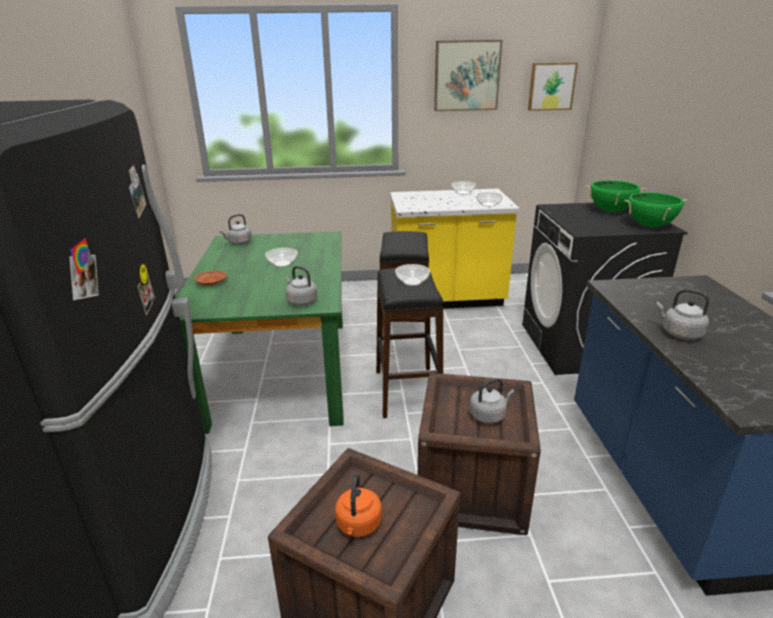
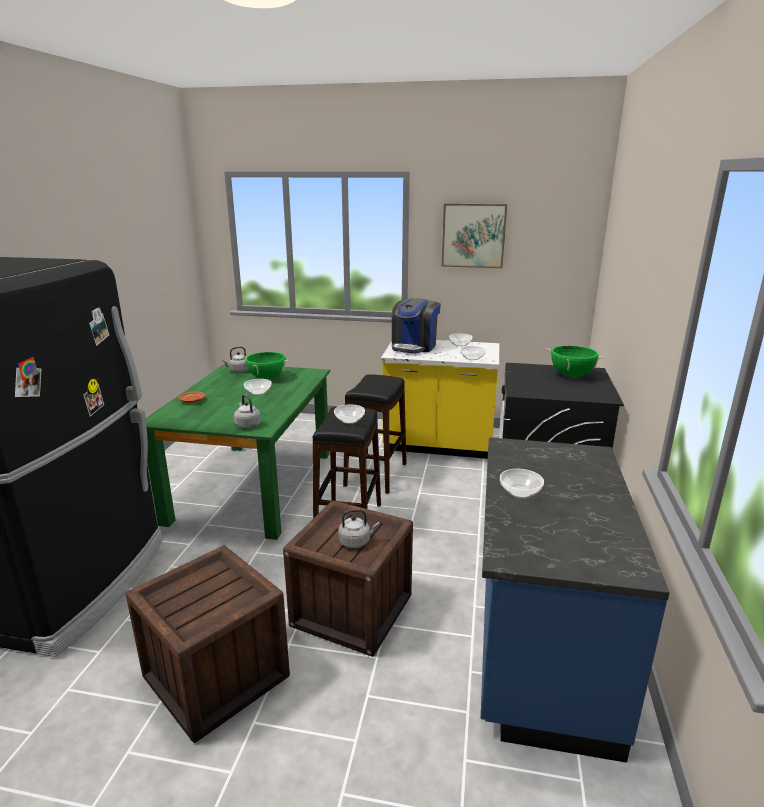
camera: 15 degrees right, 5 degrees down
(358, 525) = (193, 600): orange kettle -> none
(420, 198) = (414, 346): none -> coffee machine
(551, 86) = (559, 248): picture -> none
(649, 225) = (592, 394): green cooking pot -> green cooking pot (267, 378)
(679, 333) = (519, 492): grey kettle -> bowl

